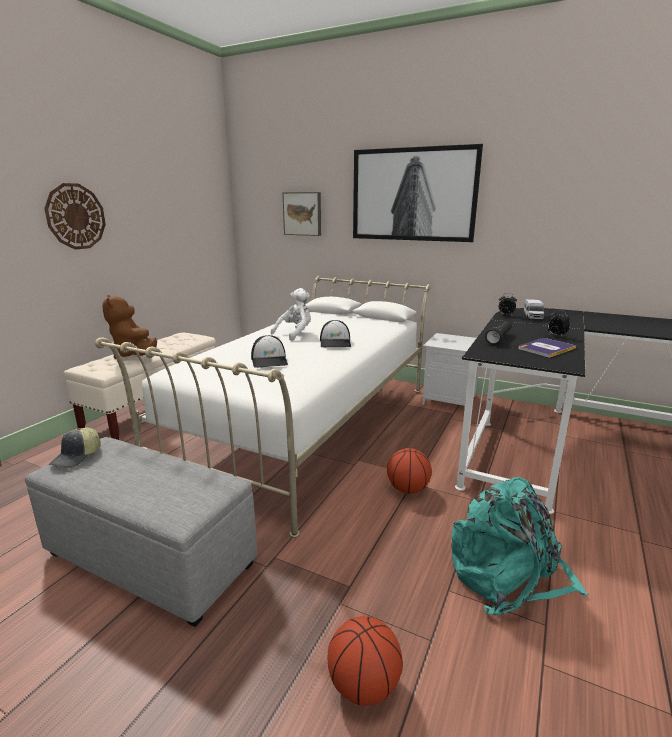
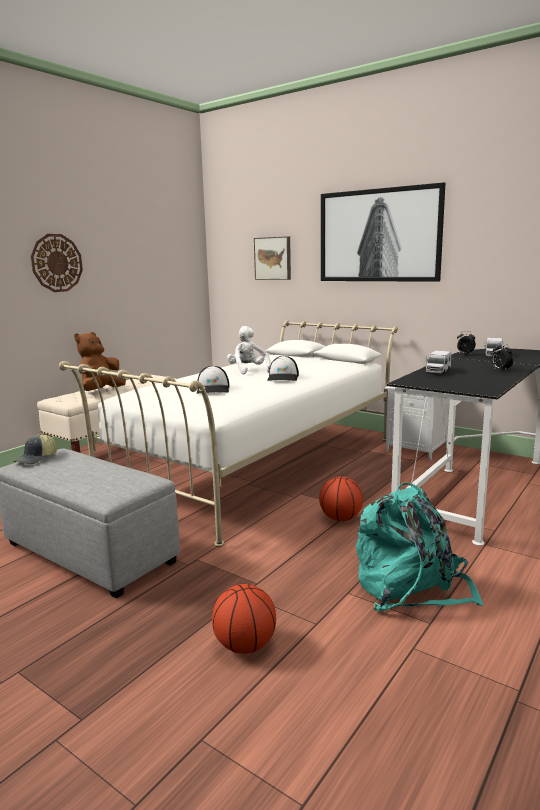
camera: 10 degrees right, 5 degrees down
(135, 355) = (101, 391): brown plush toy -> brown plush toy turned 45 degrees clockwise
(295, 334) = (248, 371): white plush toy -> white plush toy turned 75 degrees counterclockwise
(499, 339) = (438, 371): black flashlight -> toy truck
(546, 348) = (479, 378): book -> none

